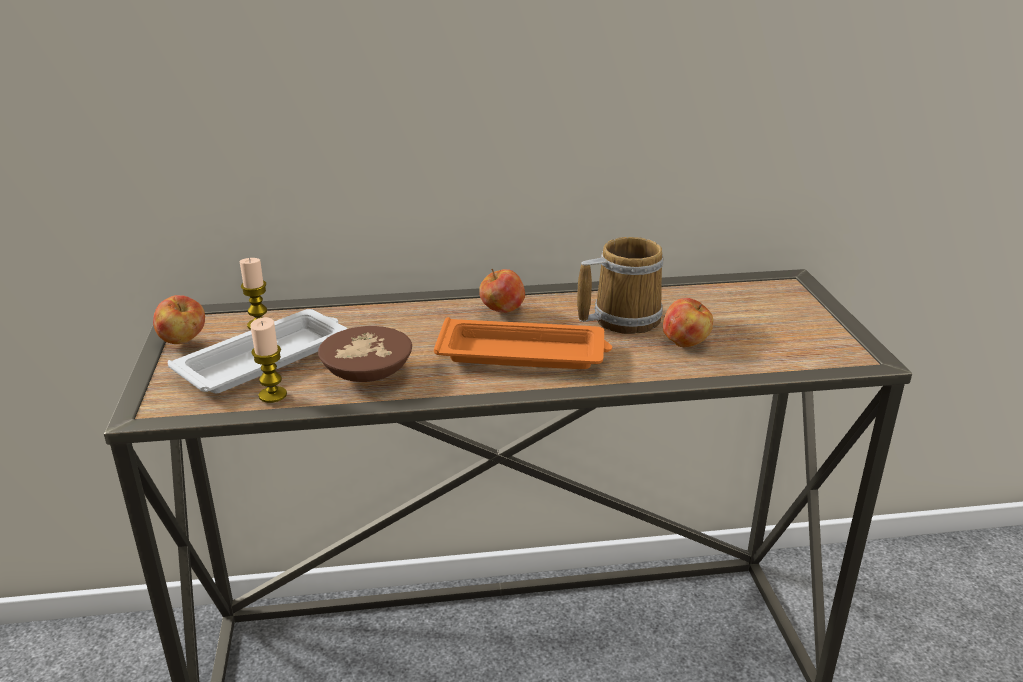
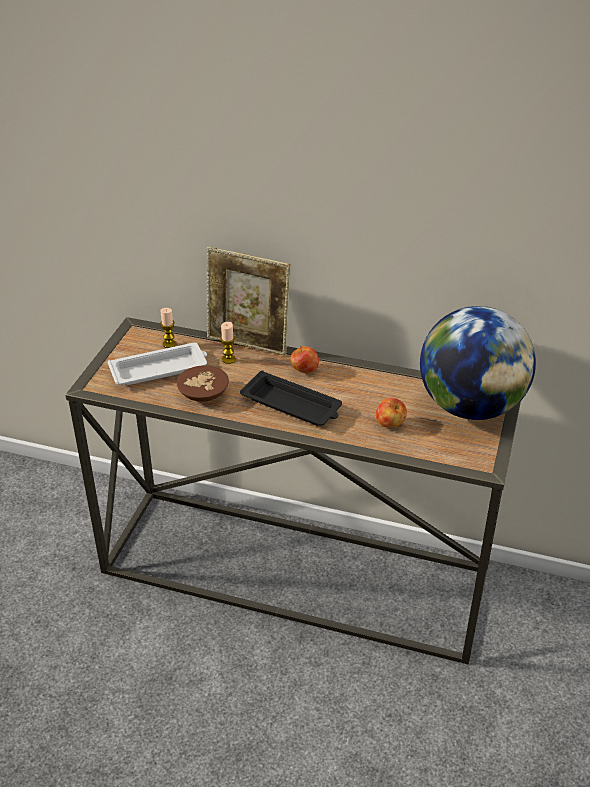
camera: 25 degrees right, 10 degrees up
(183, 341) = (125, 345): apple -> none
(272, 395) = (150, 394): candle -> candle (228, 359)
(391, 298) = (248, 344): none -> picture frame
(524, 354) = (292, 405): orange tray -> black tray
(621, 318) = (369, 395): mug -> none
(767, 299) = (470, 407): none -> globe

